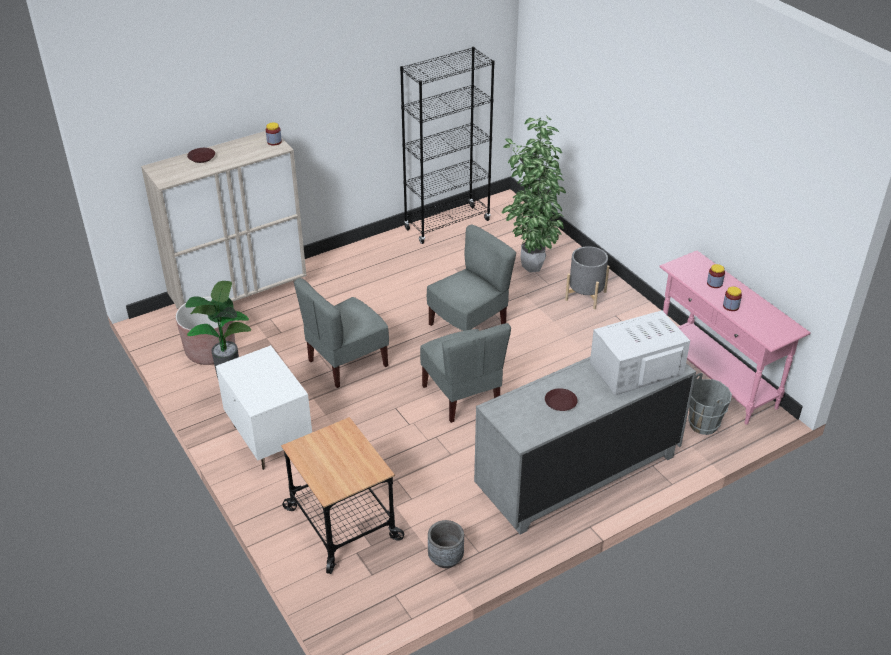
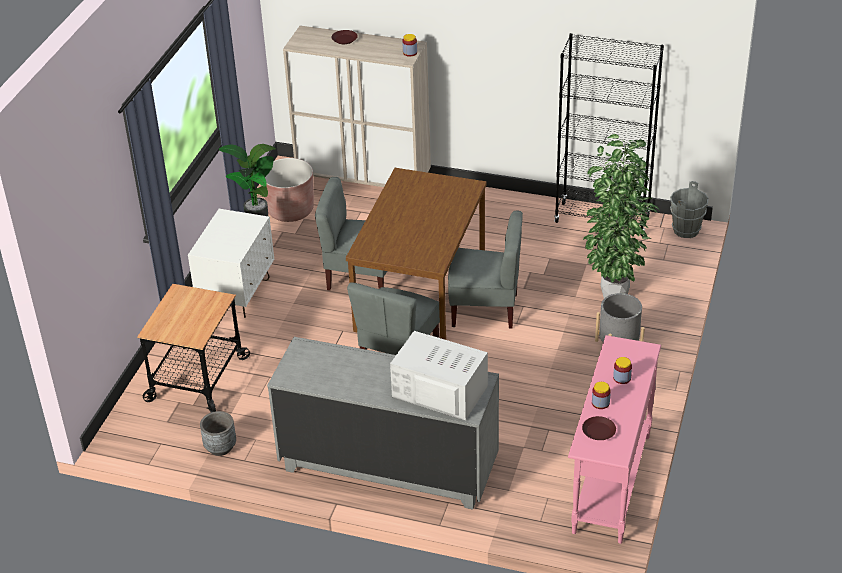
camera: 50 degrees right, 0 degrees up
(408, 345) = (421, 293): none -> brown dining table
(560, 402) = (348, 374): brown plate -> brown plate (598, 431)
(703, 424) = (538, 507): grey bucket -> grey bucket (686, 230)

